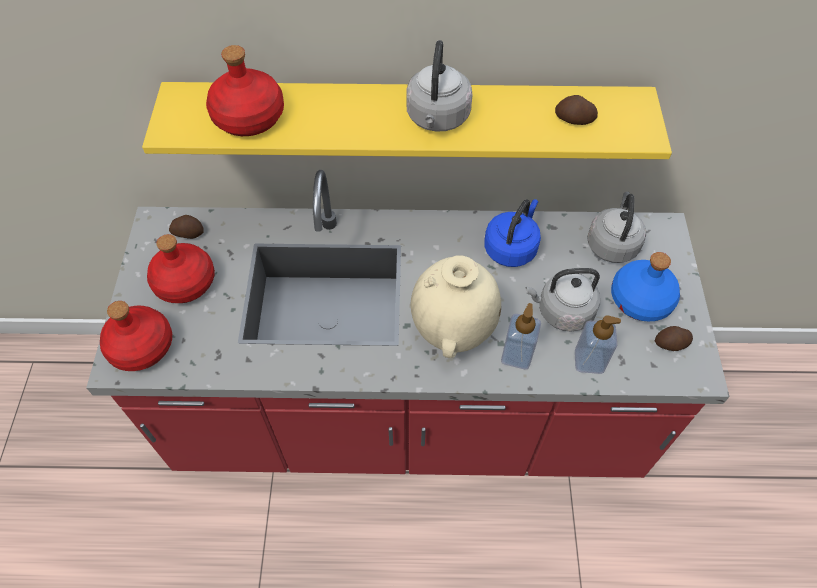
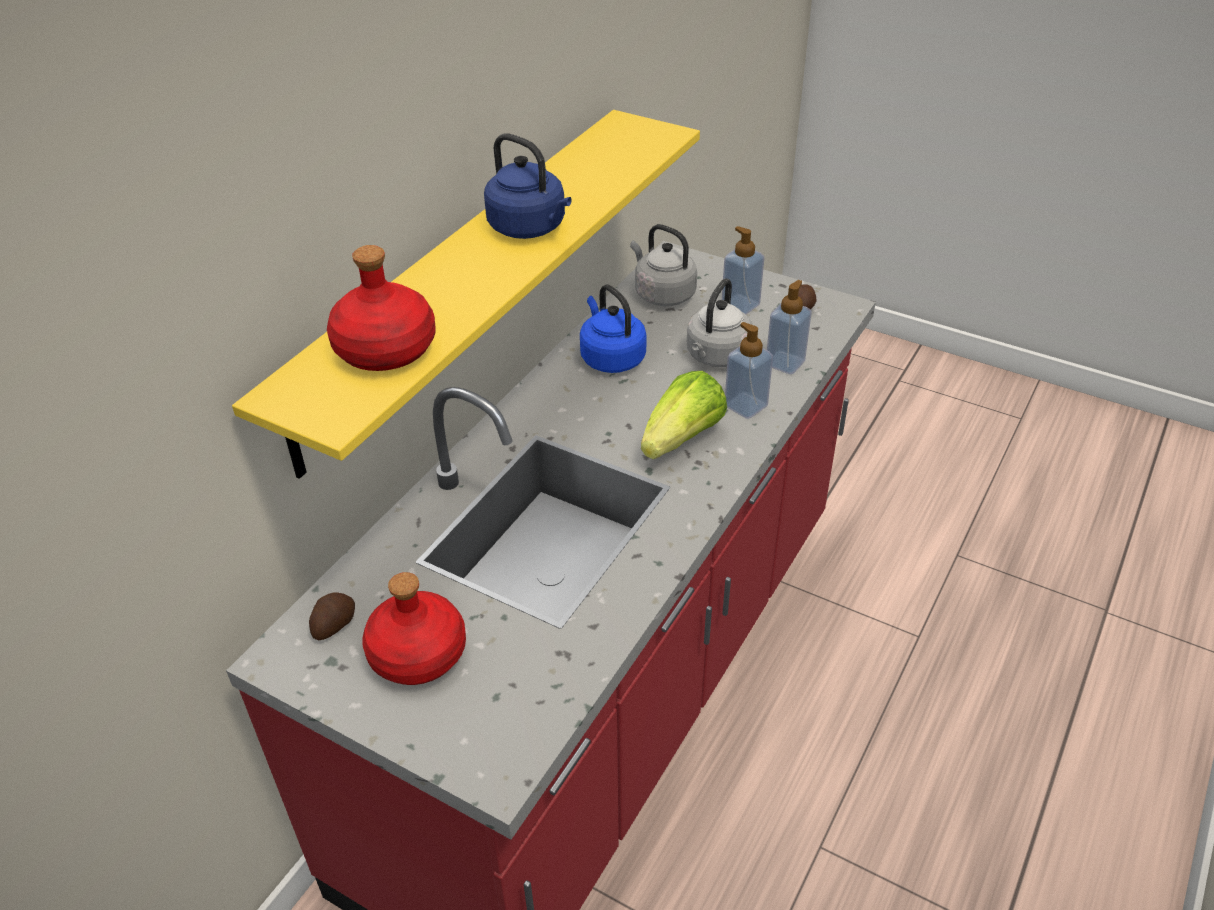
camera: 60 degrees left, 15 degrees down
(141, 346) = (487, 736): red bottle -> none
(437, 119) = (530, 228): grey kettle -> blue kettle
(453, 330) = (682, 438): beige vase -> lettuce
(574, 120) = (613, 159): potato -> none
(640, 300) = (740, 305): blue bottle -> soap dispenser

